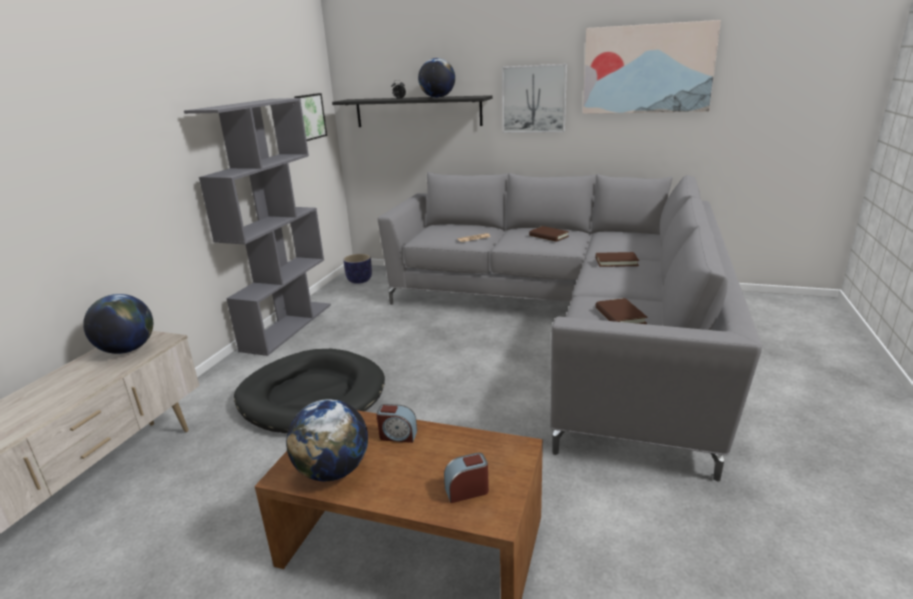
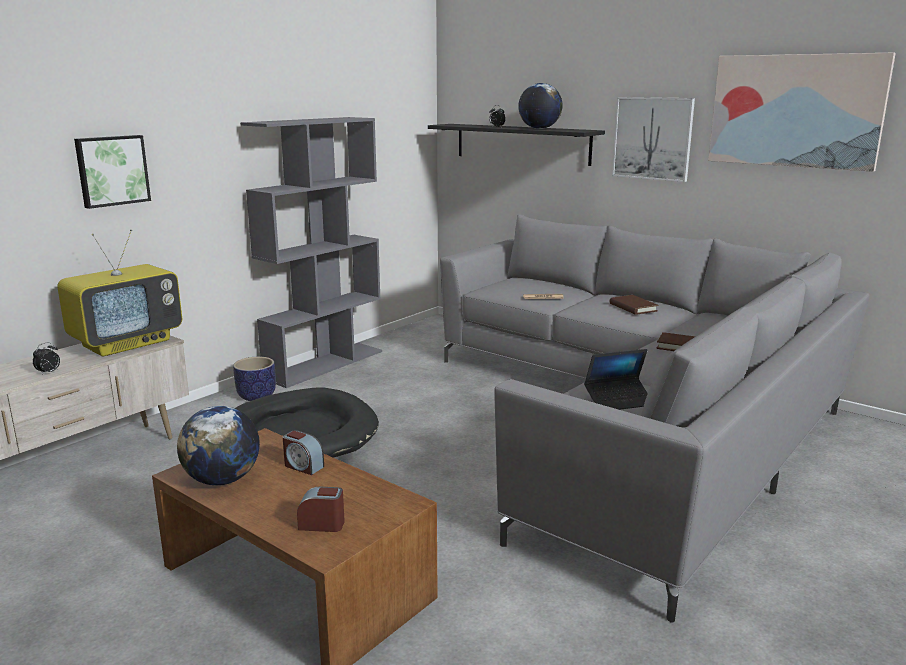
camera: 20 degrees right, 5 degrees down
(62, 402) = (49, 372): none -> alarm clock
(127, 349) = (127, 343): globe -> television
(309, 117) = (398, 139): picture -> picture (112, 170)
(359, 280) = (430, 332): planter -> planter (256, 396)
(620, 316) = (618, 401): brown book -> laptop

